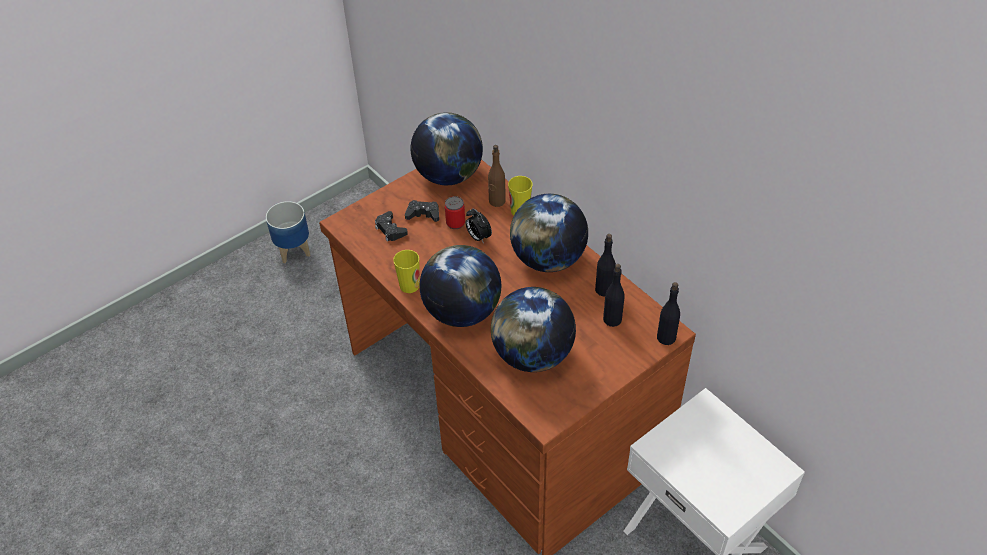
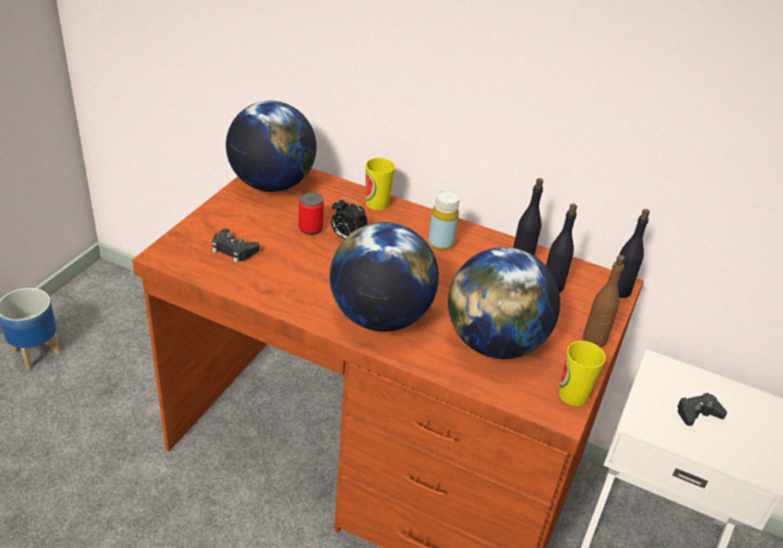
camera: 30 degrees left, 10 degrees down
(409, 285) = (295, 303): cup -> cup (573, 394)
(423, 214) = (265, 227): black game controller -> black game controller (697, 413)
(497, 201) = (344, 199): brown bottle -> brown bottle (594, 340)
(548, 259) = (440, 243): globe -> yellow bottle

